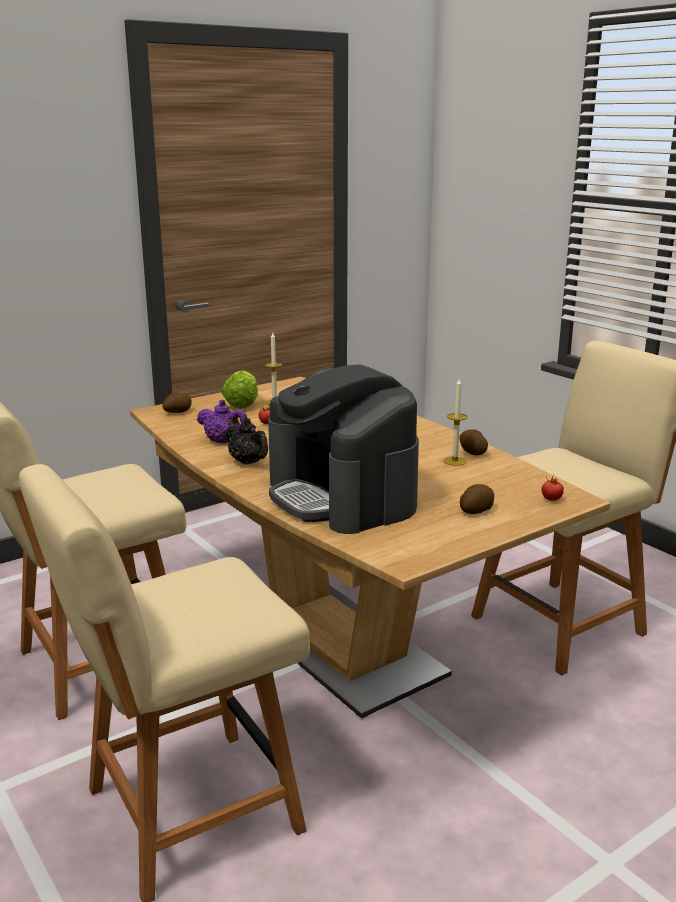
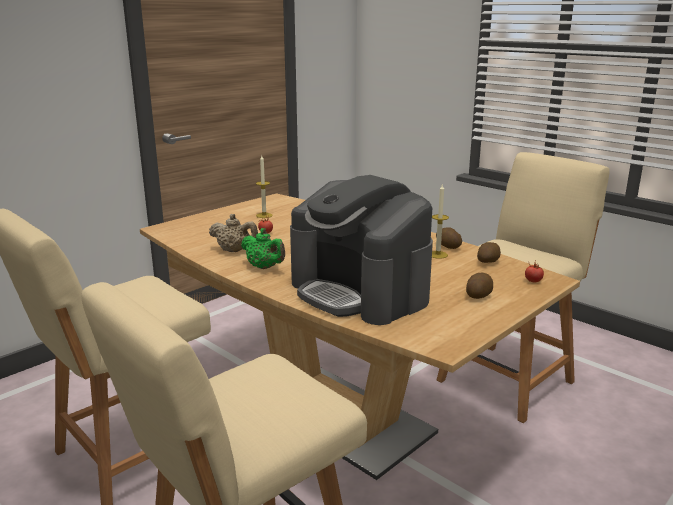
camera: 10 degrees left, 0 degrees up
(177, 412) = (183, 228): potato -> potato (488, 262)
(224, 442) = (235, 251): purple teapot -> beige teapot
(242, 404) = (237, 218): lettuce -> none
(248, 462) = (264, 267): black teapot -> green teapot

